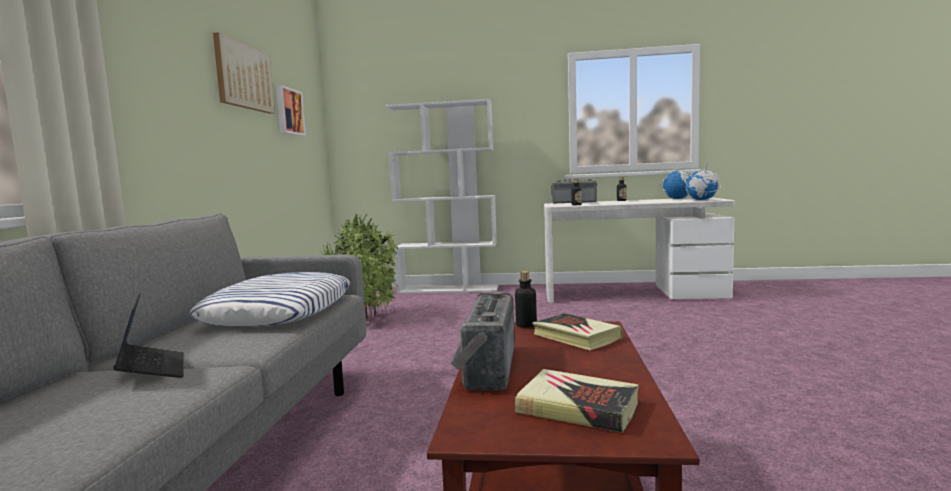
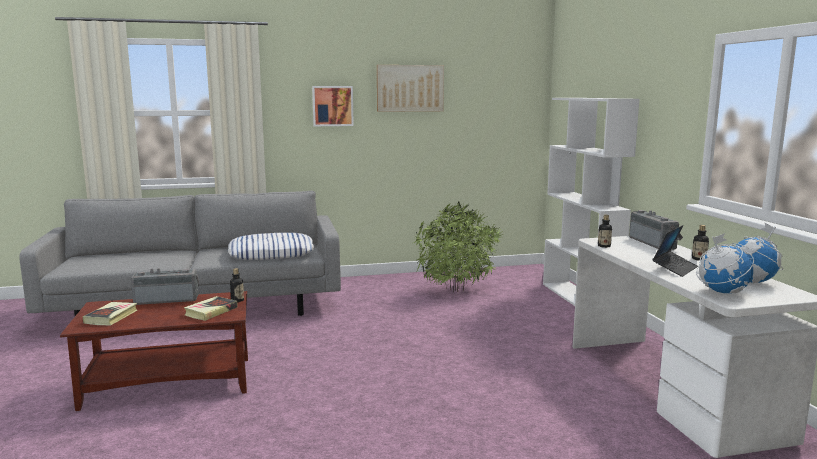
camera: 70 degrees right, 5 degrees up
(152, 370) = (178, 257): laptop -> laptop (674, 268)
(288, 111) = (474, 105): picture -> picture (332, 106)

